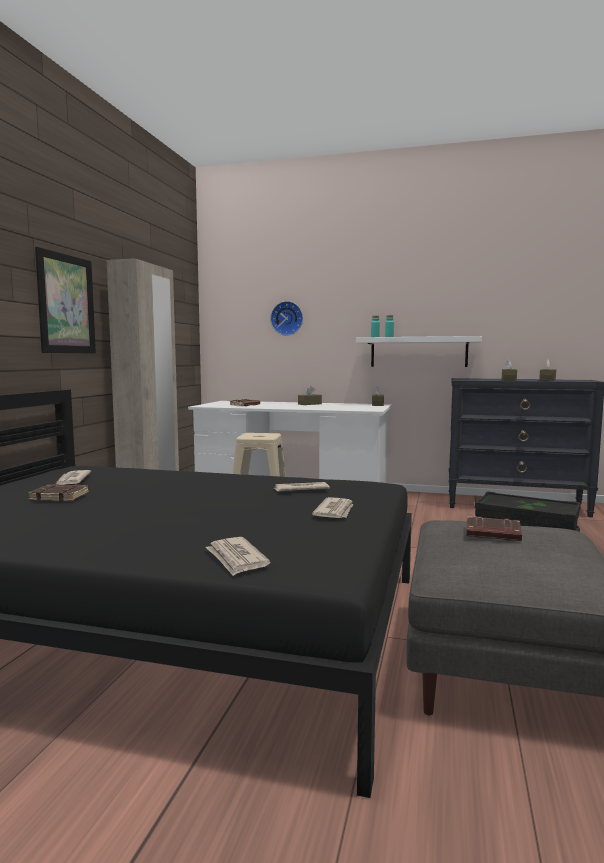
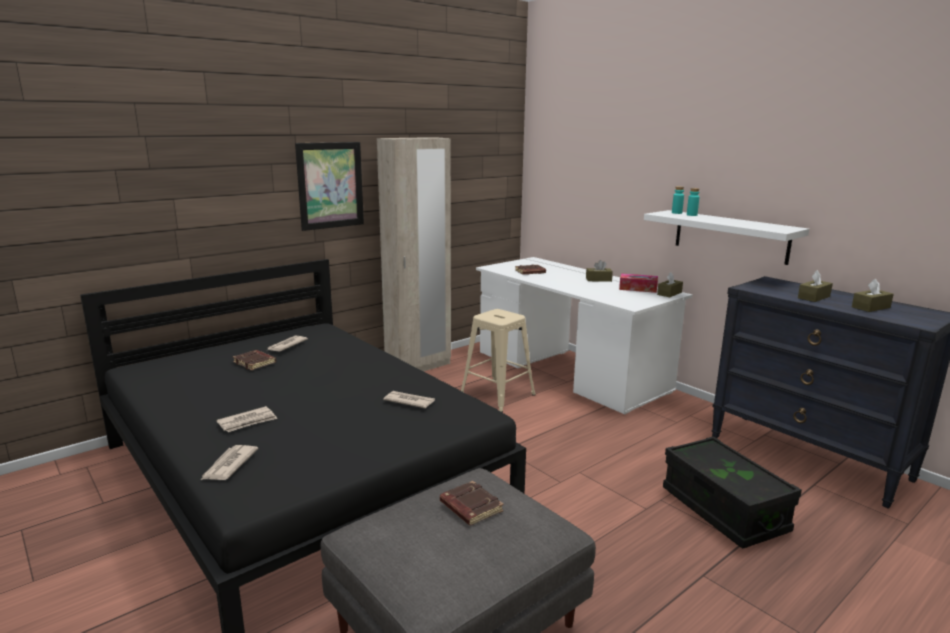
camera: 35 degrees right, 10 degrees up
(287, 318) = (597, 177): wall clock -> none
(335, 511) = (379, 438): newspaper -> newspaper (248, 422)
(350, 405) = (638, 288): none -> tissue box

